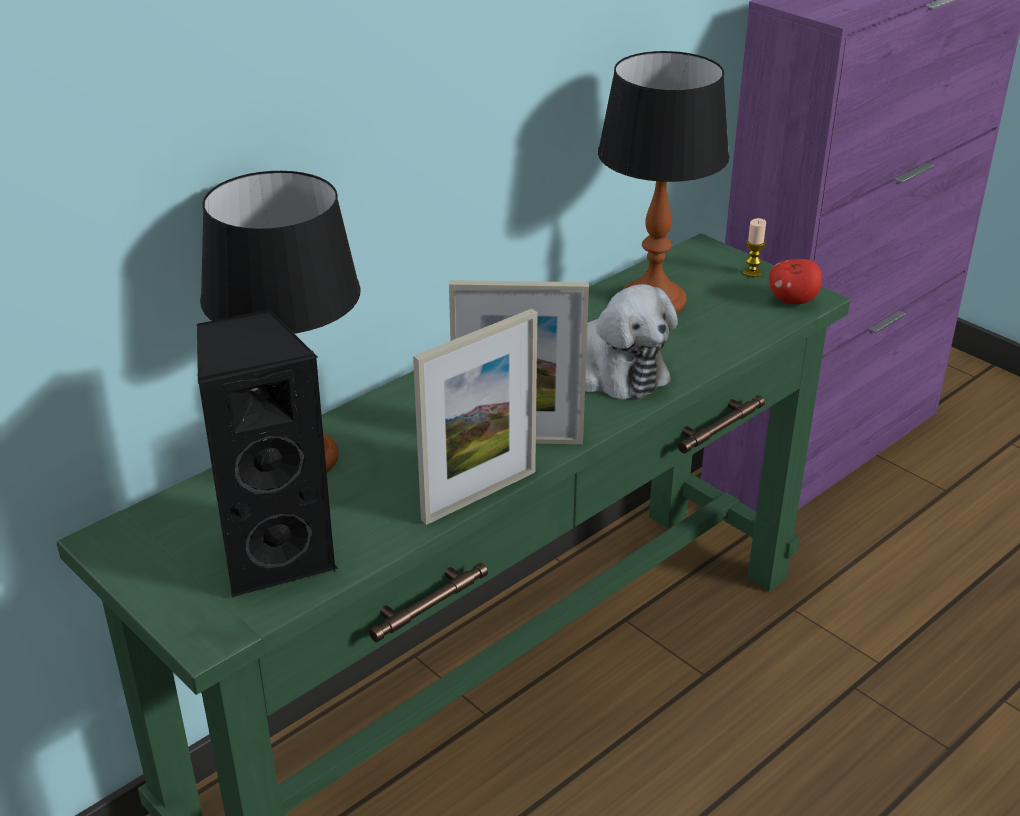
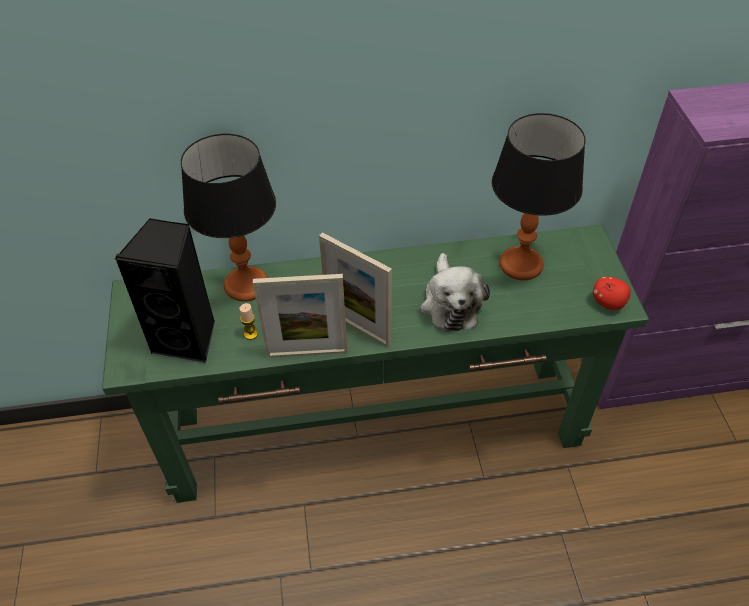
camera: 35 degrees right, 15 degrees up
(752, 272) = (603, 270): candle -> candle (251, 334)

